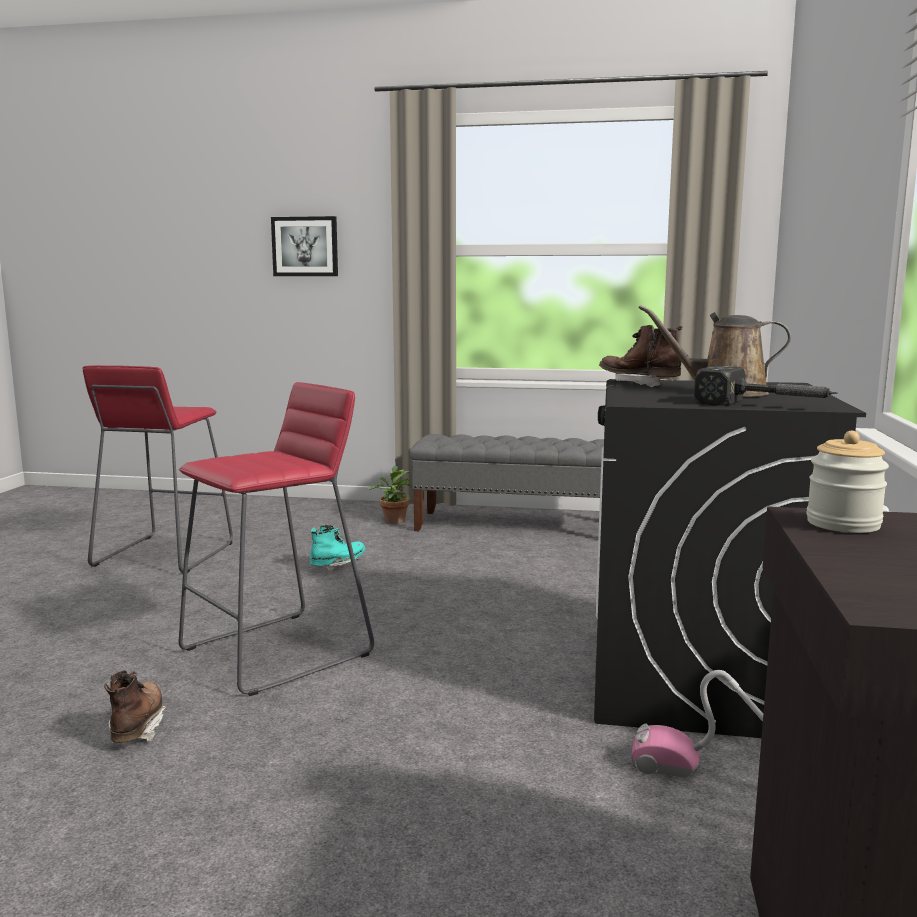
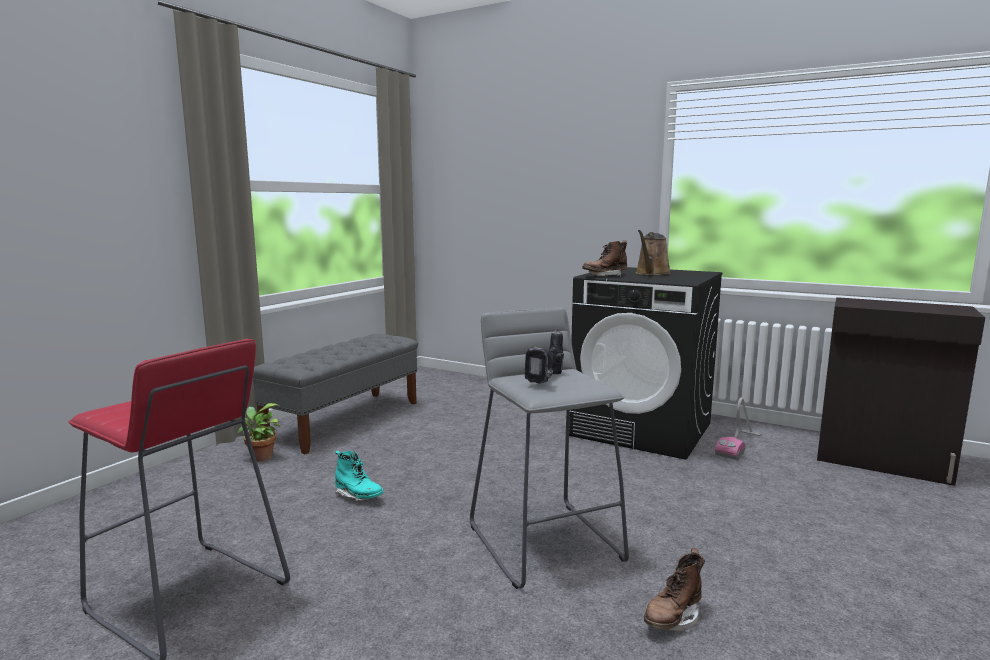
camera: 70 degrees left, 0 degrees up
(137, 728) = (672, 618): brown boot -> brown boot turned 60 degrees counterclockwise
(259, 459) = (548, 380): none -> power drill
(278, 652) = (546, 542): red stool -> grey stool
(305, 246) = (63, 174): picture -> none
(338, 565) = (358, 496): turquoise boot -> turquoise boot turned 150 degrees clockwise
(766, 406) = (701, 275): hammer -> none
(843, 524) = (861, 304): jar -> none

